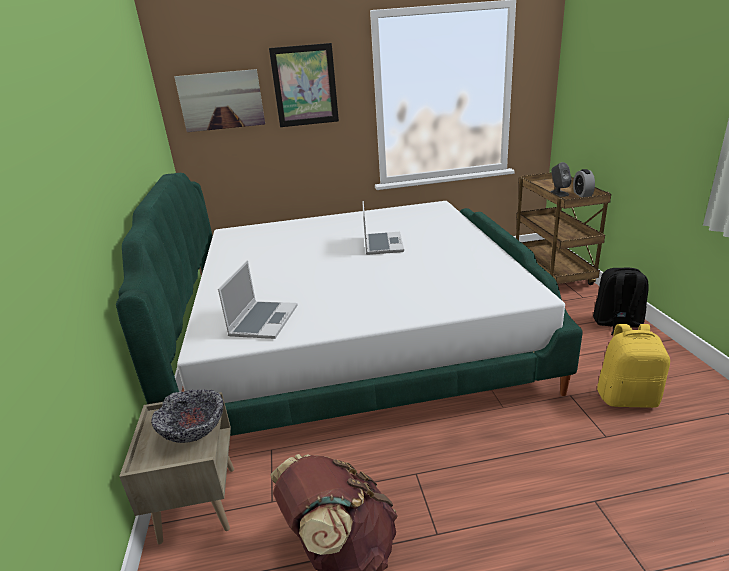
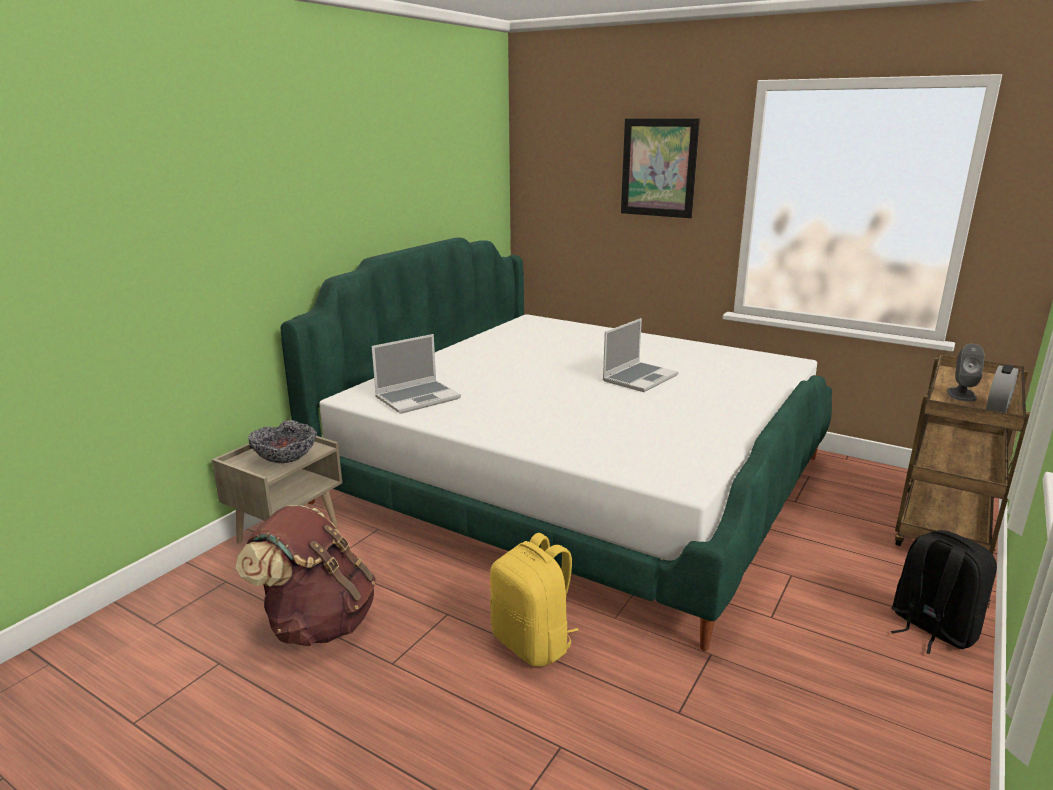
camera: 40 degrees right, 5 degrees down
(221, 100) = (566, 172): picture -> none
(627, 398) = (780, 701): yellow backpack -> yellow backpack (533, 643)

